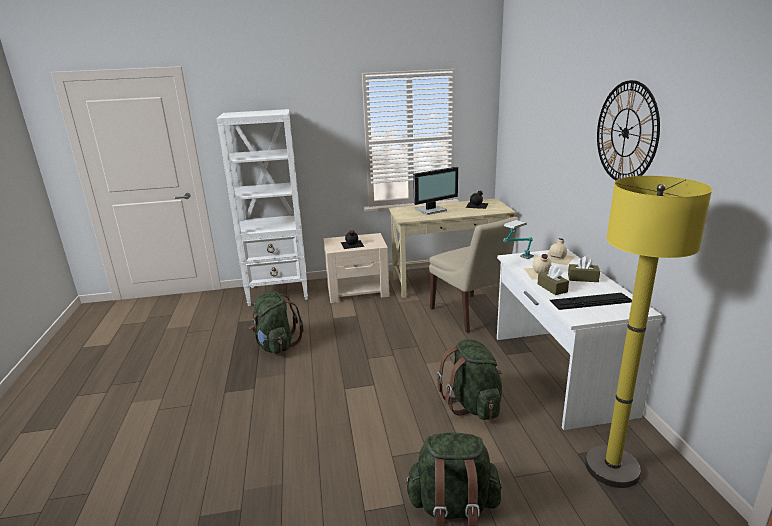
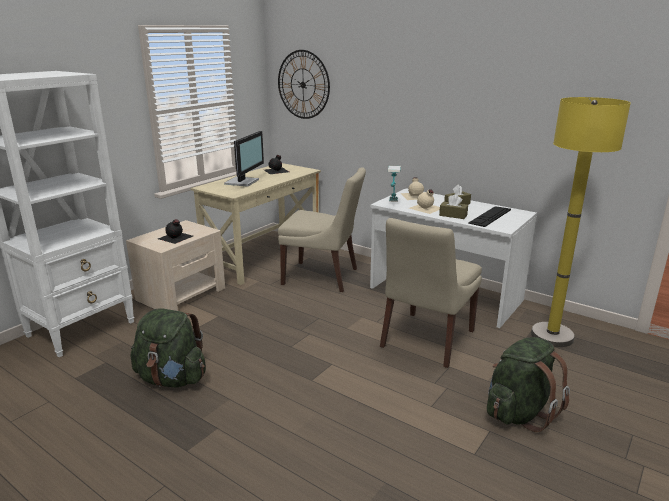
camera: 45 degrees left, 0 degrees up
(473, 404) = (426, 340): green backpack -> beige chair
(626, 132) = (474, 75): wall clock -> wall clock (303, 85)

